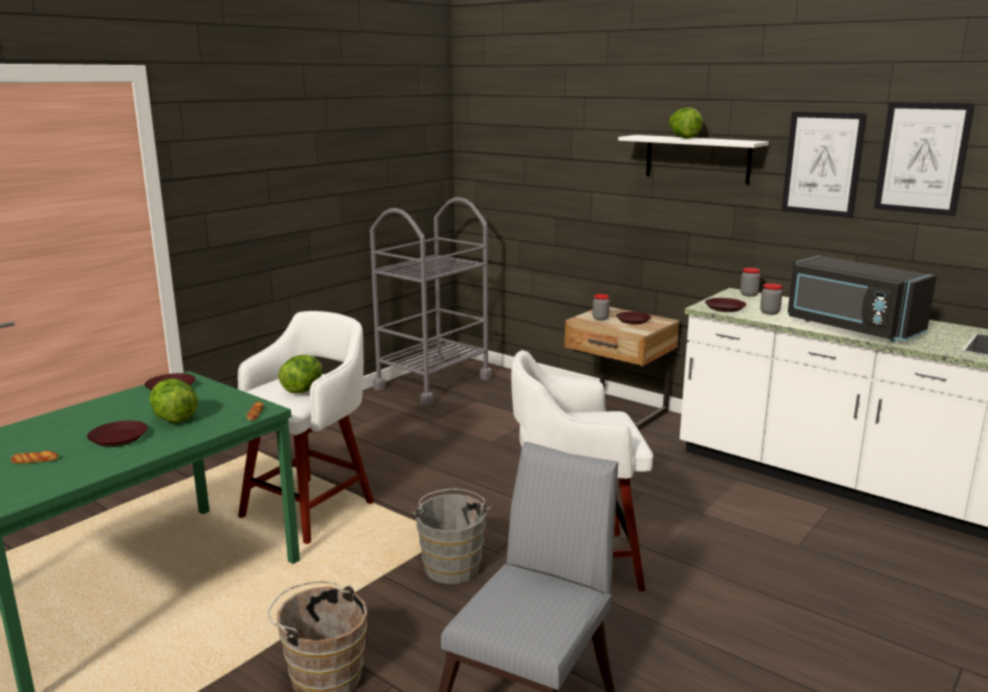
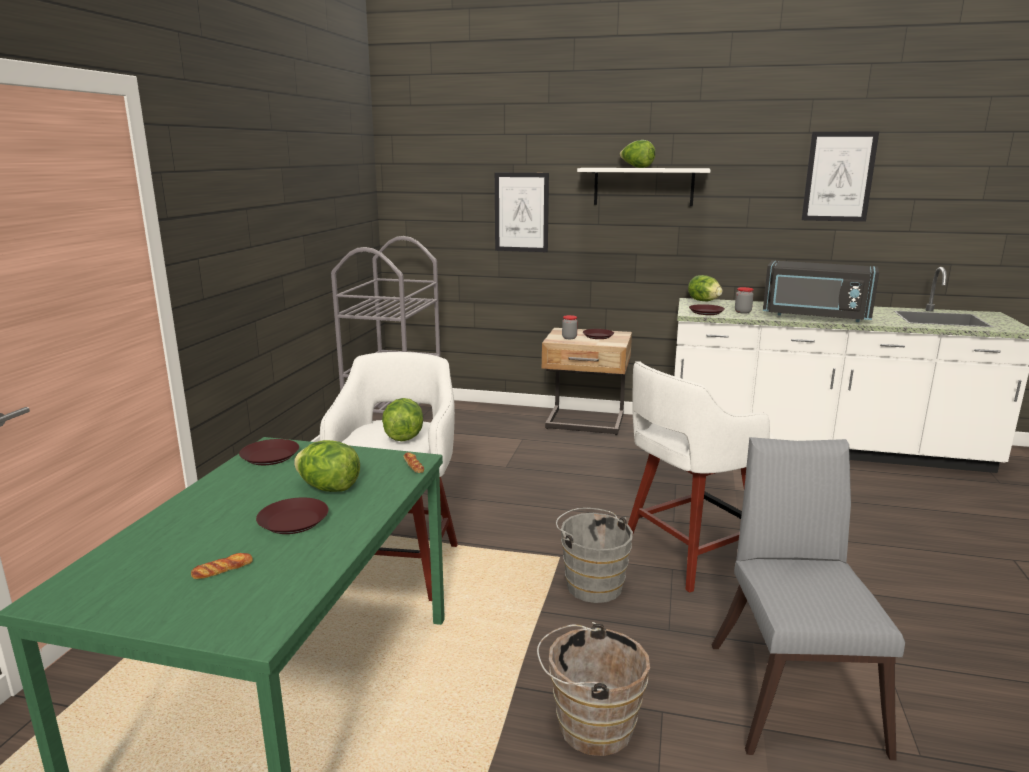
camera: 25 degrees left, 0 degrees up
(749, 294) = (703, 301): jar -> lettuce
(822, 164) = (757, 185): picture -> picture (521, 212)

